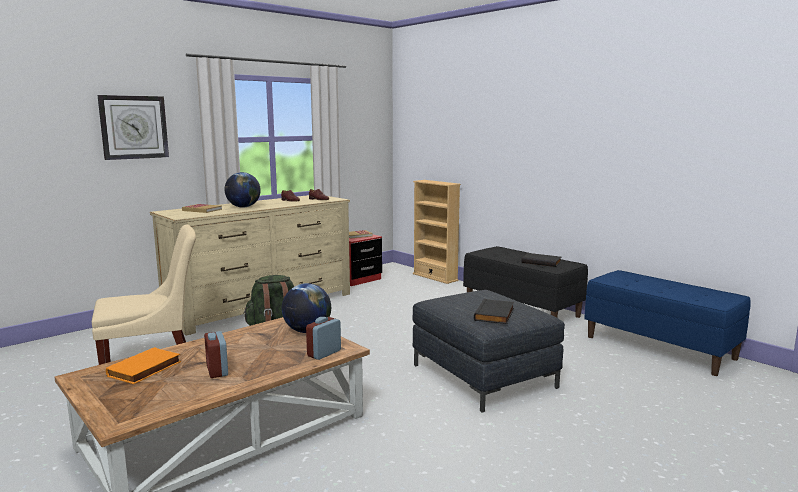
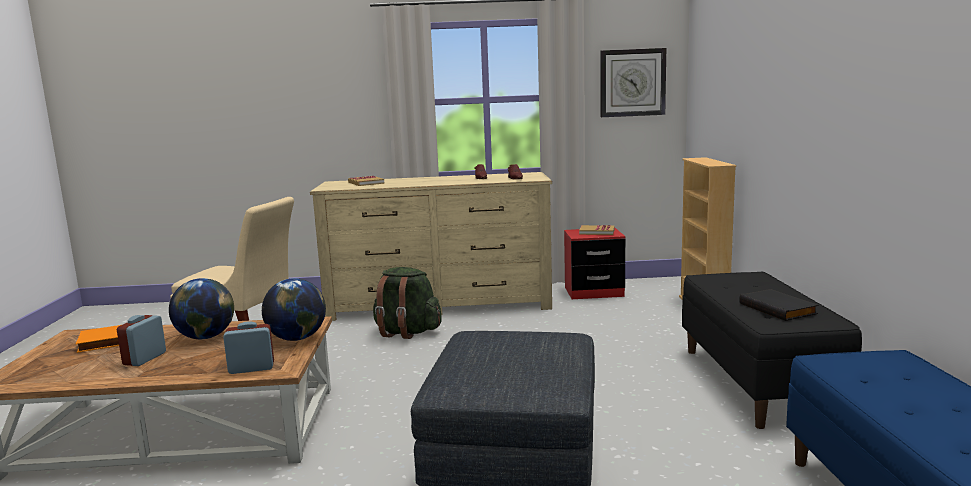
camera: 40 degrees right, 0 degrees up
(134, 127) = (319, 90): wall clock -> wall clock (632, 83)
(243, 207) = (411, 182): globe -> globe (206, 337)
(495, 315) = (490, 373): black book -> none

